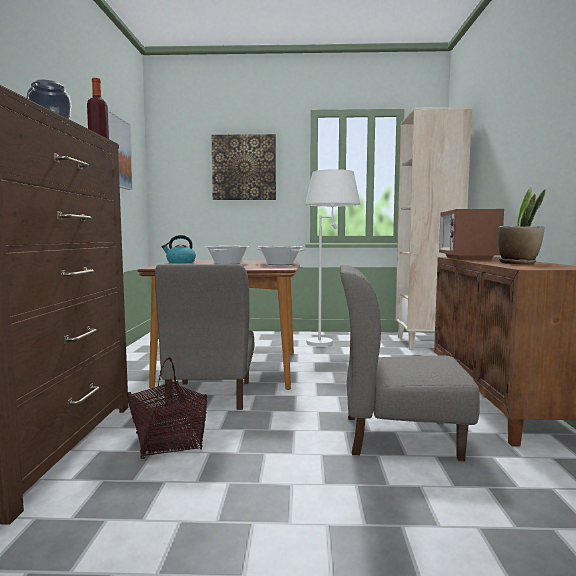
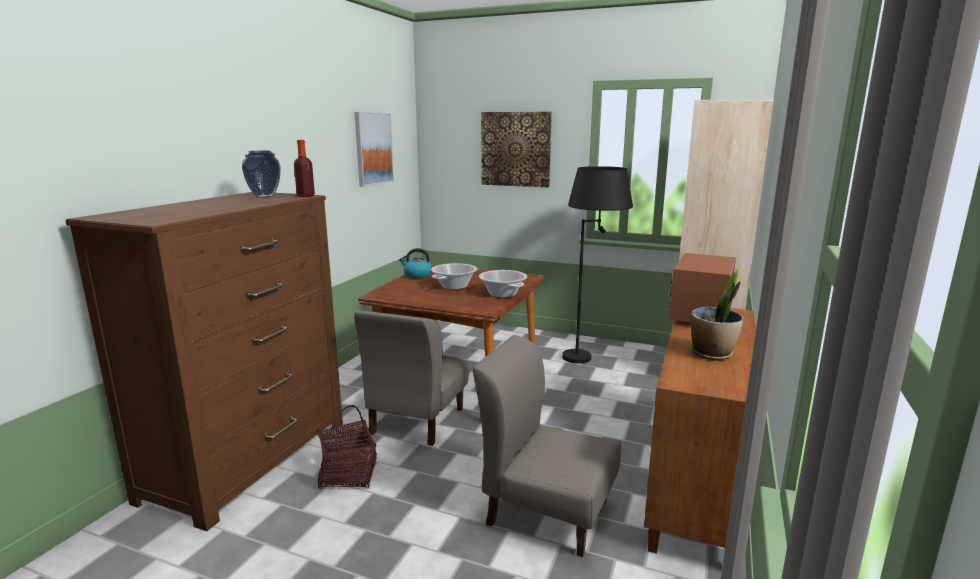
camera: 20 degrees right, 10 degrees up
(331, 341) = (591, 356): white floor lamp -> black floor lamp

